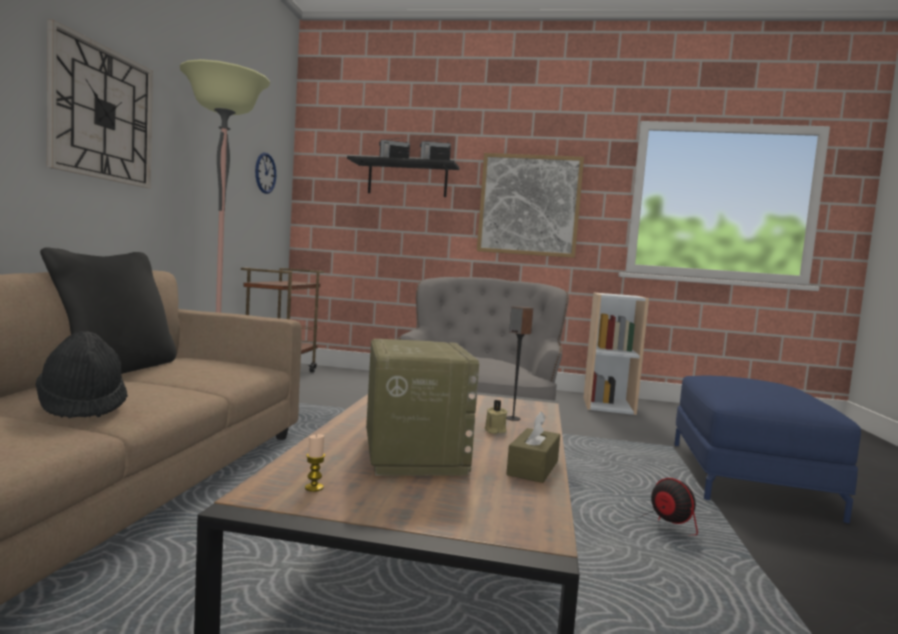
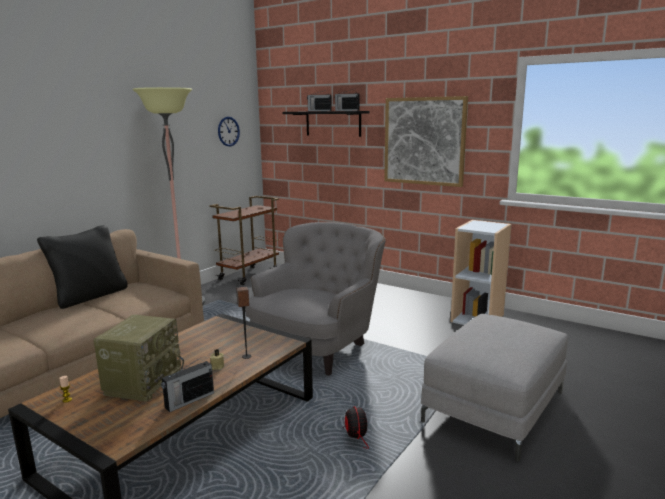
camera: 25 degrees right, 10 degrees up
(82, 406) = (42, 329): black hat -> none
(102, 114) = (83, 138): wall clock -> none
(533, 468) = (189, 400): brown tissue box -> radio
(749, 478) = (495, 407): blue ottoman -> grey ottoman

